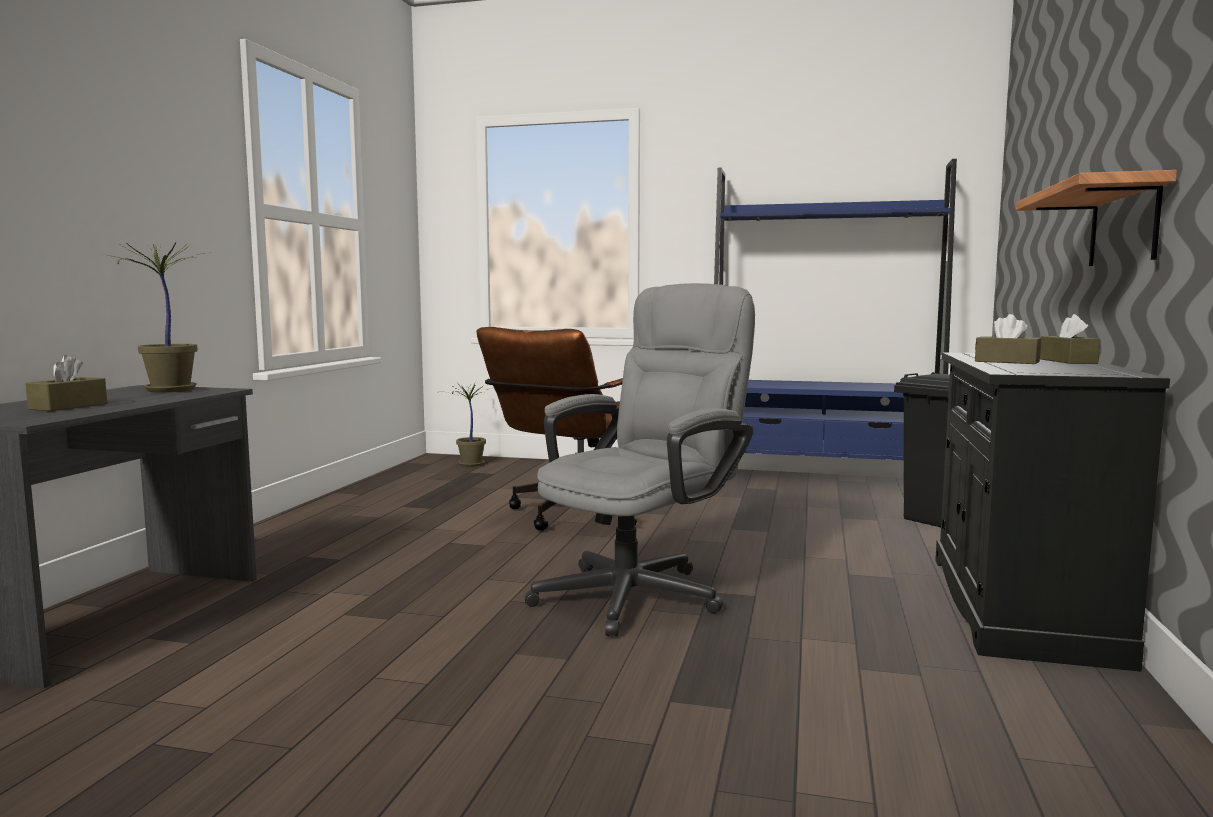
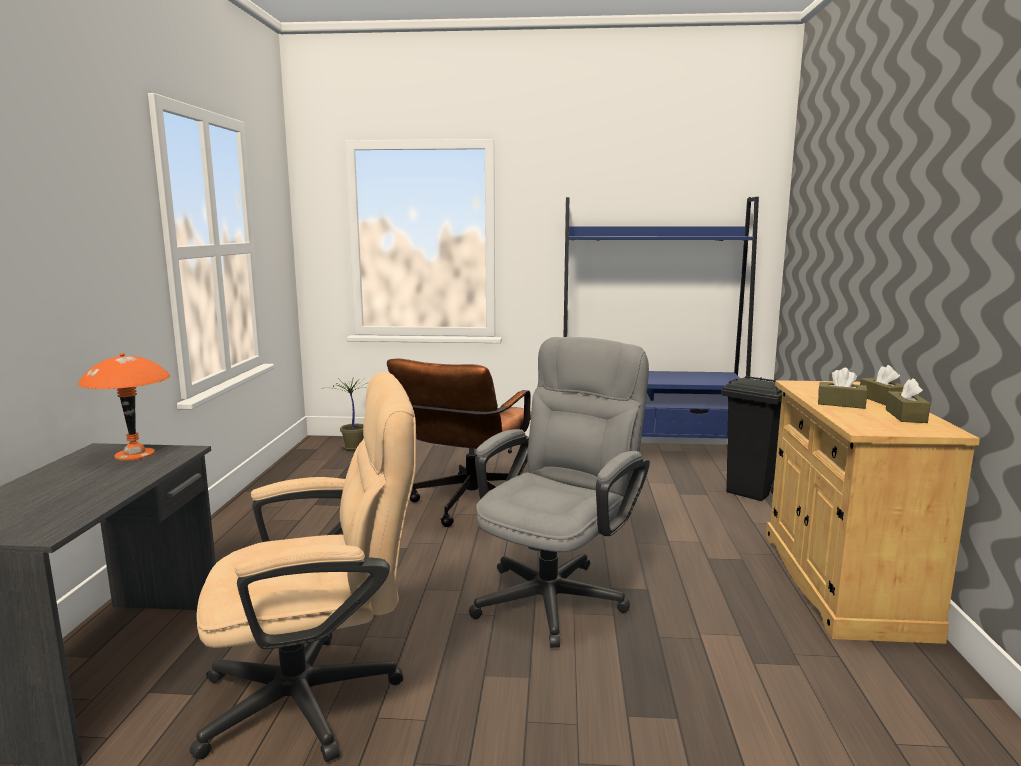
camera: 10 degrees left, 5 degrees up
(68, 406) = (60, 498): brown tissue box -> brown tissue box (905, 416)
(170, 390) = (135, 454): potted plant -> orange table lamp
(321, 655) = (319, 696): none -> beige office chair
(1019, 606) = (841, 583): black cabinet -> beige cabinet
(1123, 225) = (928, 299): shelf -> none

